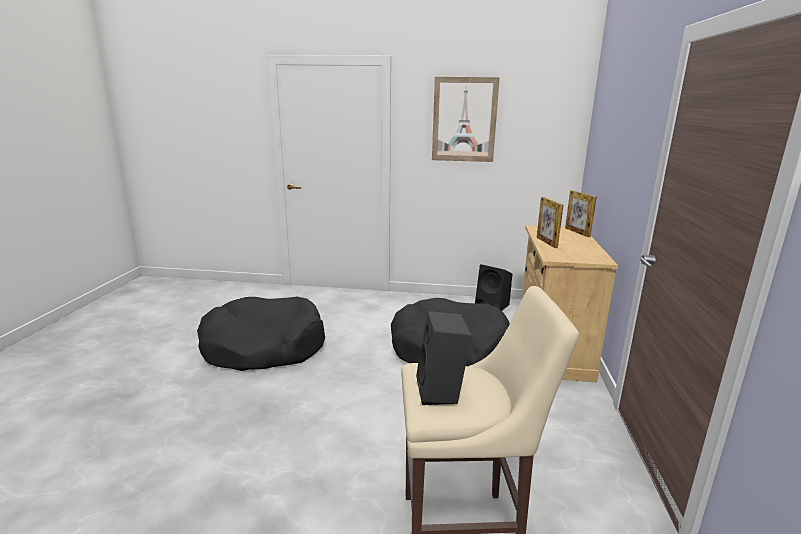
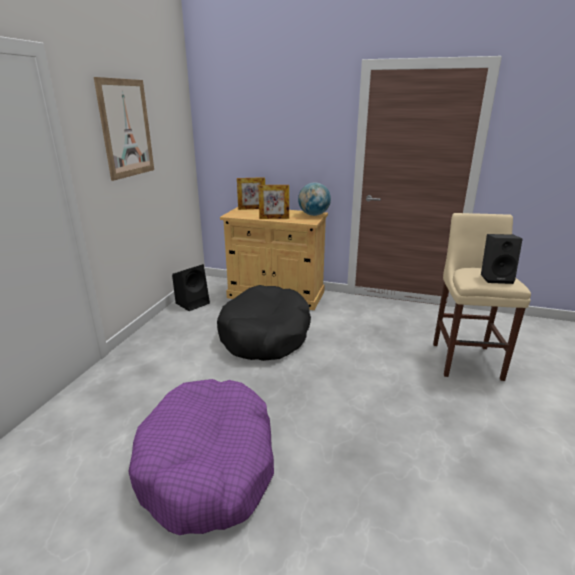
camera: 80 degrees left, 5 degrees up
(264, 347) = (208, 465): black dog bed -> purple dog bed
(589, 258) = (313, 215): none -> globe

